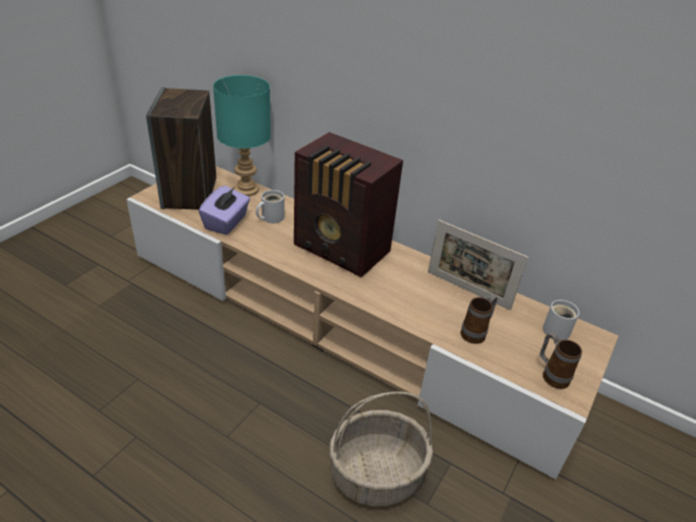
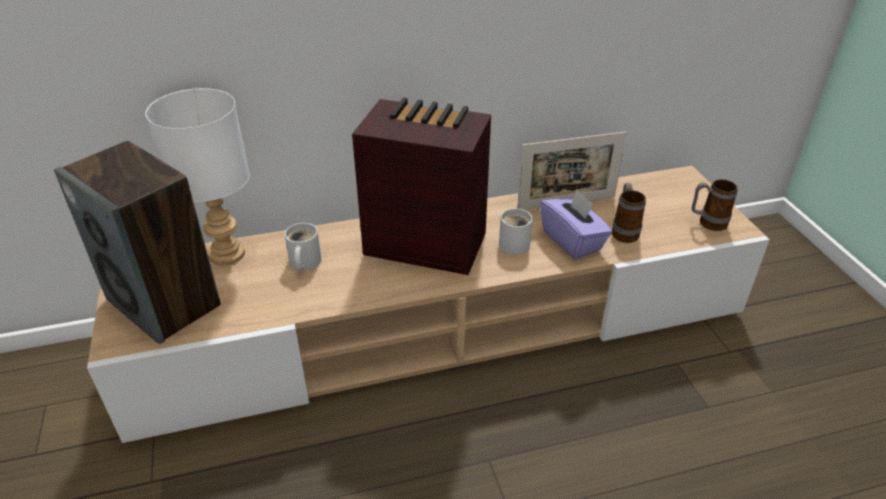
camera: 45 degrees left, 0 degrees up
(226, 222) = (266, 301): purple tissue box -> purple tissue box (572, 241)
(246, 189) = (225, 254): turquoise table lamp -> white table lamp
(342, 250) = (423, 243): radio -> radio turned 150 degrees counterclockwise
(375, 475) = (653, 423): basket -> none
(558, 330) = (660, 188): white mug -> white mug (515, 243)

